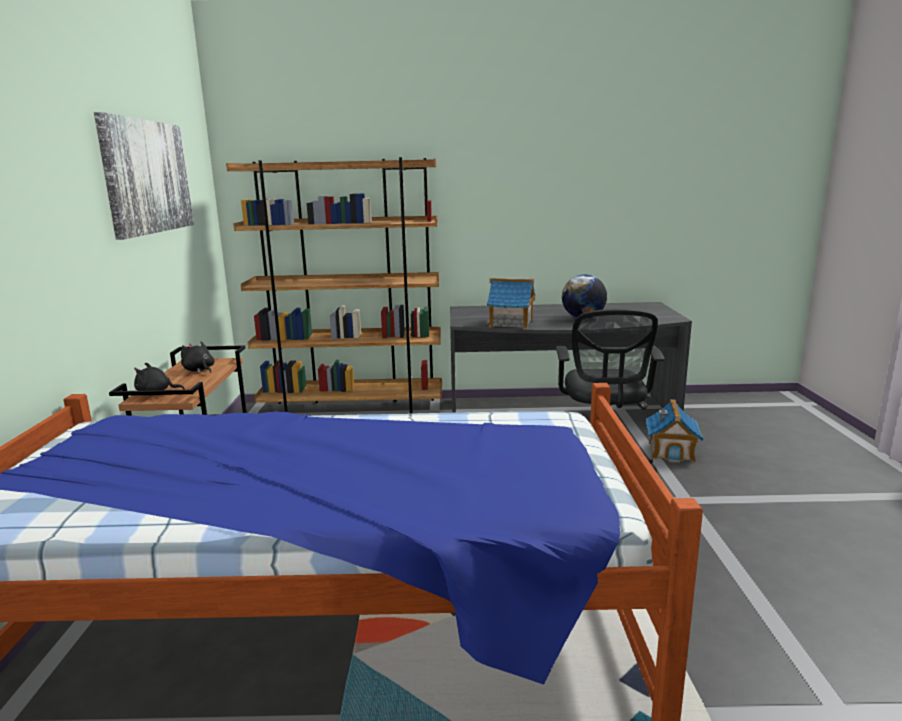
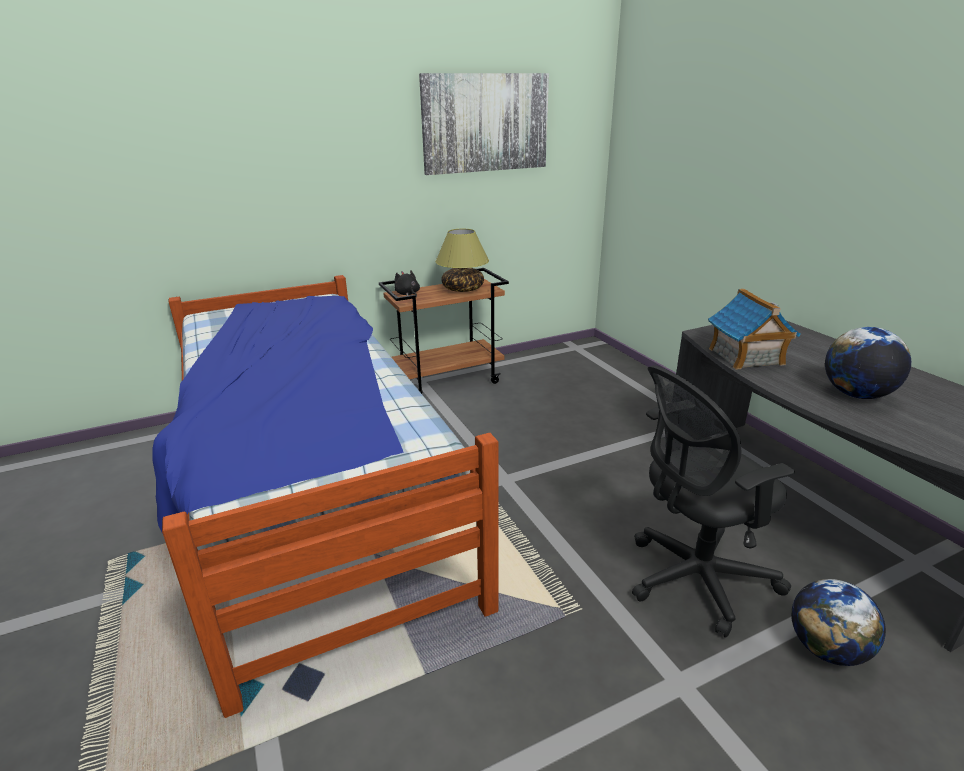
camera: 65 degrees right, 10 degrees up
(199, 370) = (462, 289): black plush toy -> table lamp
(353, 409) = (642, 382): brown bookcase -> none
(671, 451) = (826, 649): toy house -> globe

